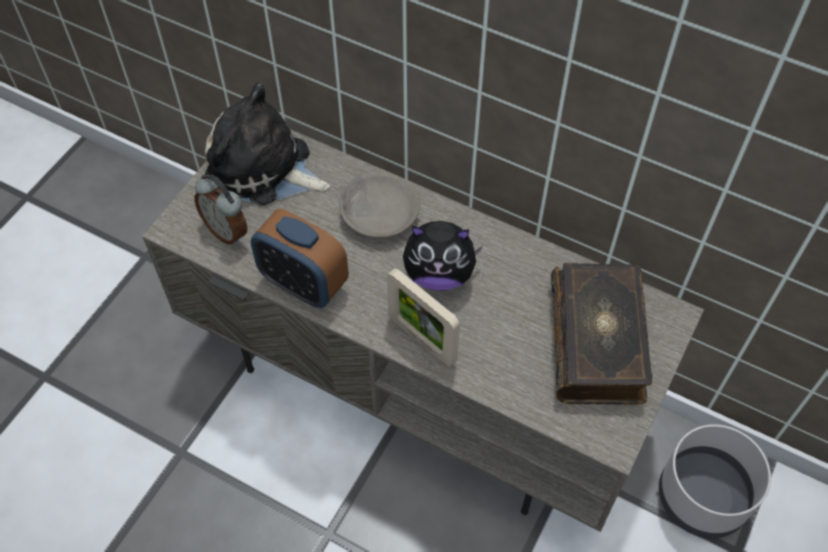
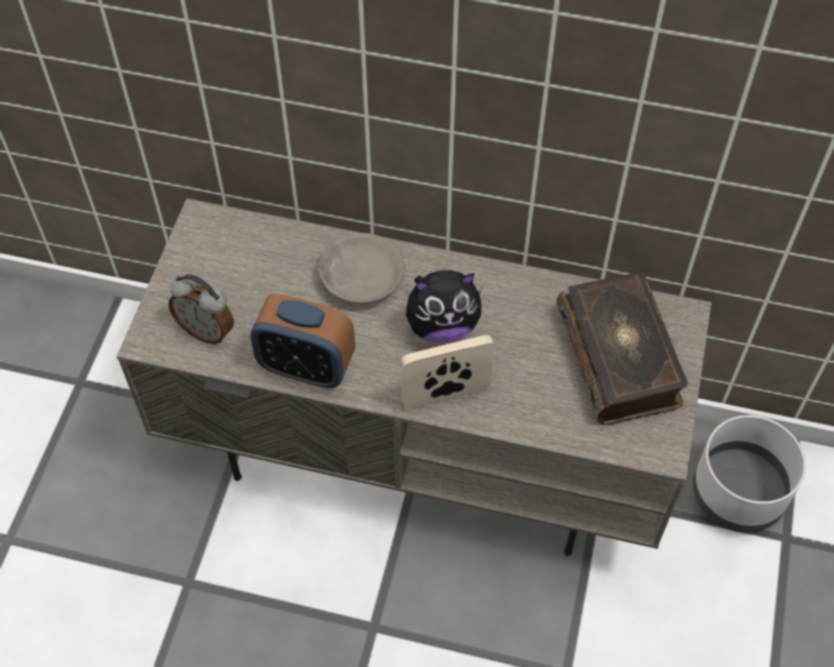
camera: 15 degrees left, 0 degrees up
(264, 169) = (224, 256): plush toy -> none
(422, 339) = (446, 396): picture frame -> picture frame turned 135 degrees clockwise

